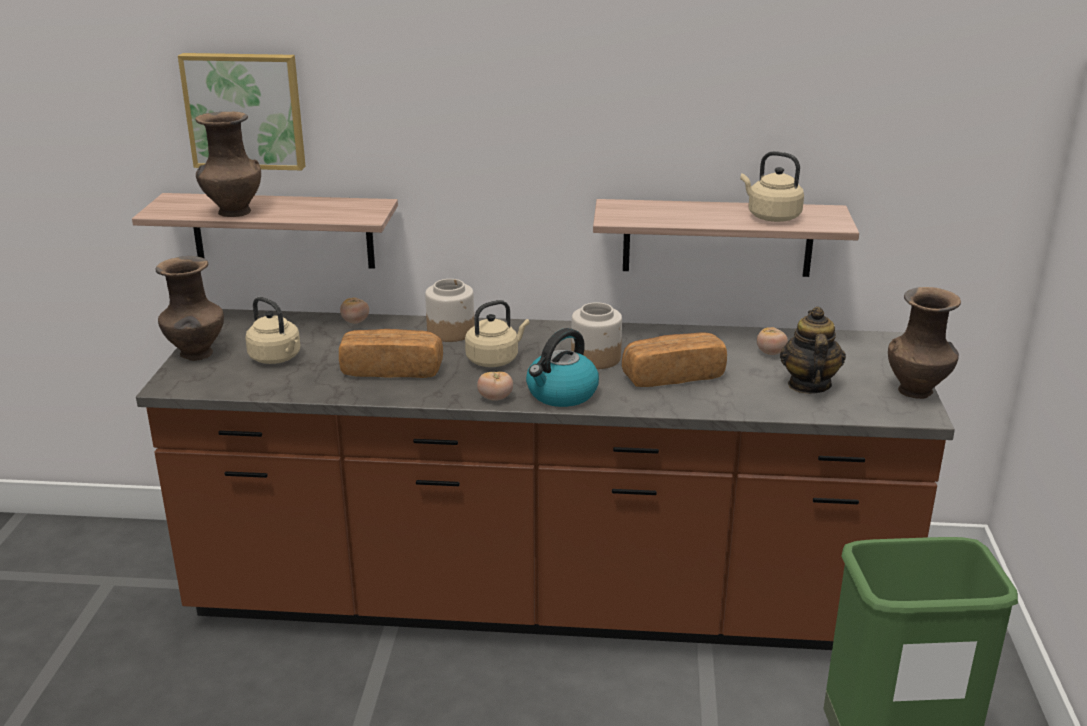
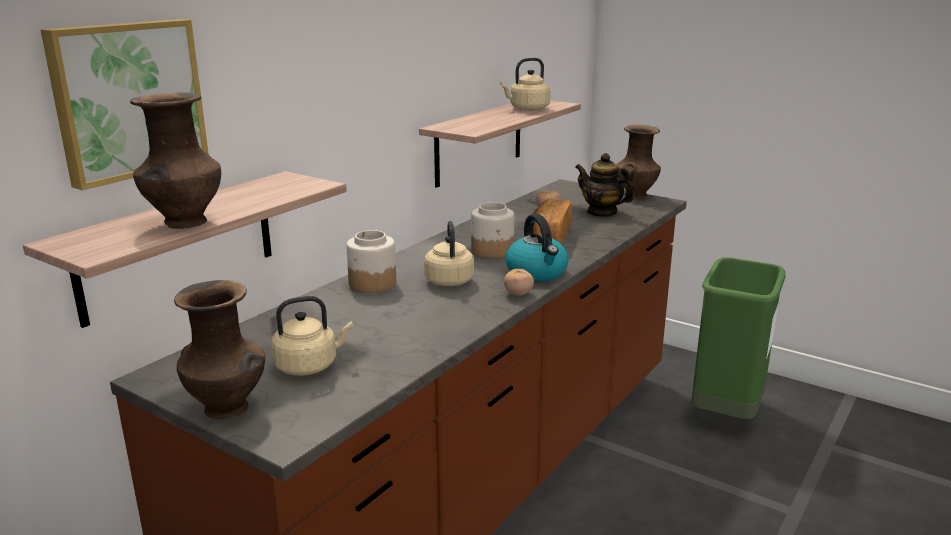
camera: 60 degrees left, 5 degrees down
(355, 322) = (285, 315): tomato -> none
(392, 370) = (414, 320): bread -> none

